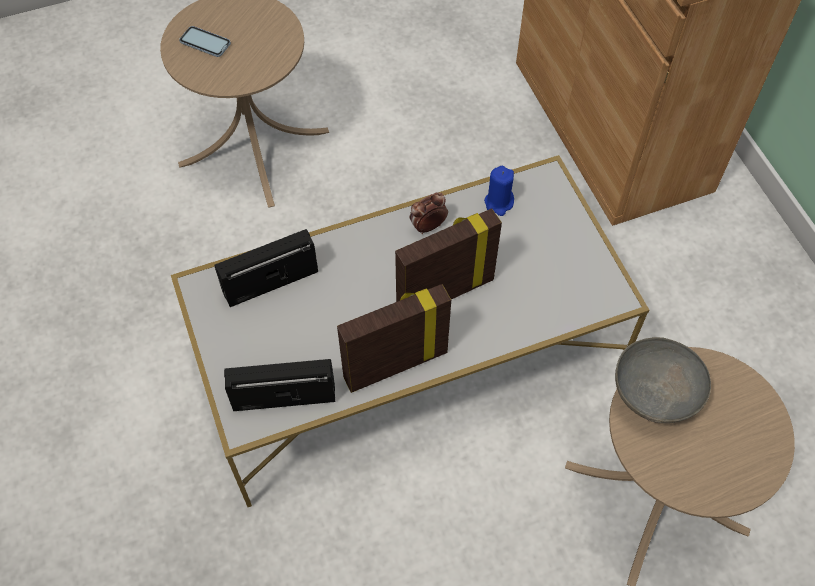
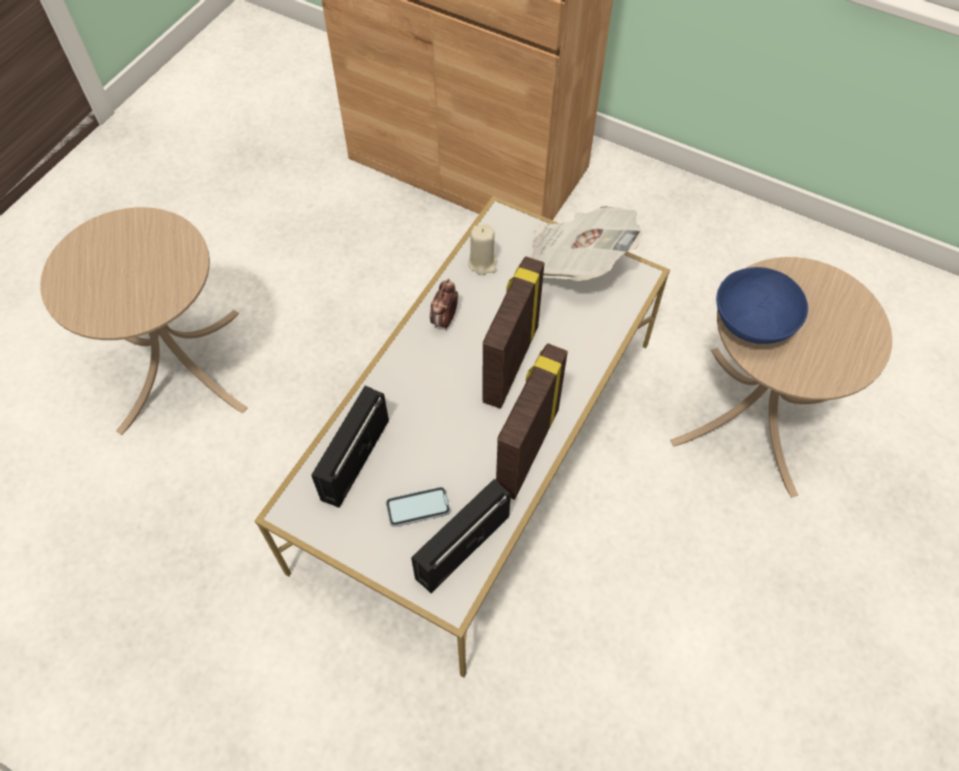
camera: 40 degrees left, 0 degrees up
(205, 43) = (98, 286): phone -> phone (418, 507)
(499, 203) = (483, 263): blue candle -> beige candle
(576, 251) = (577, 261): none -> newspaper
(652, 395) = (751, 325): grey bowl -> blue bowl

